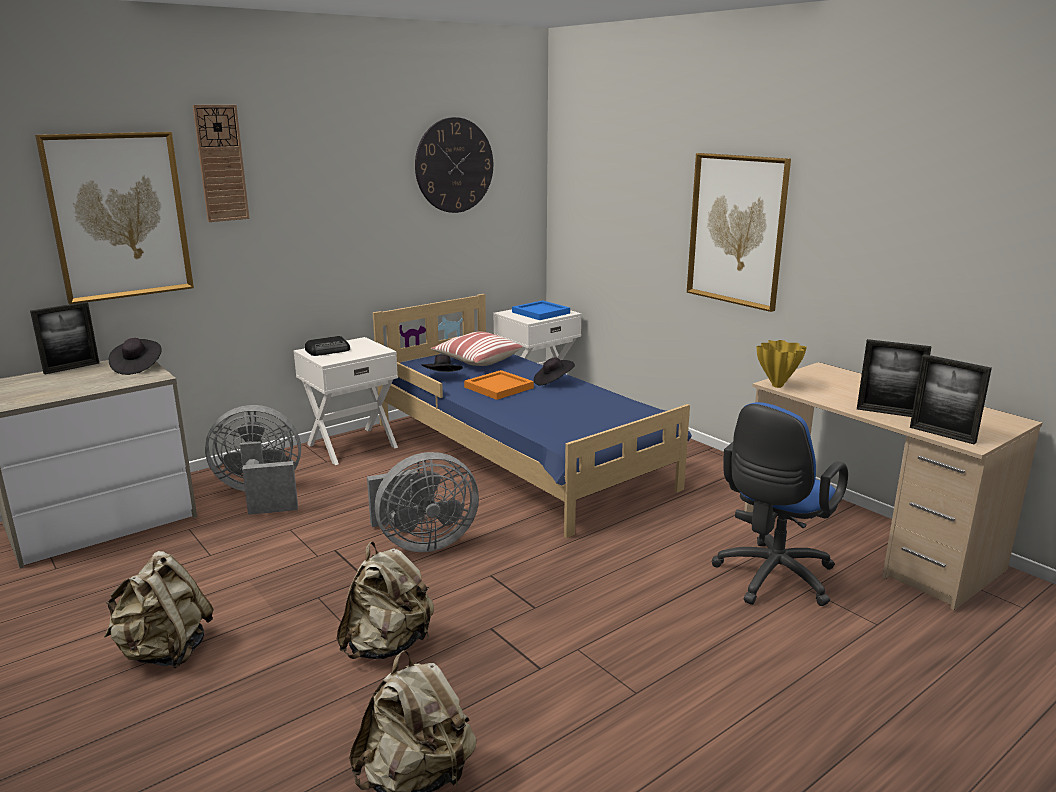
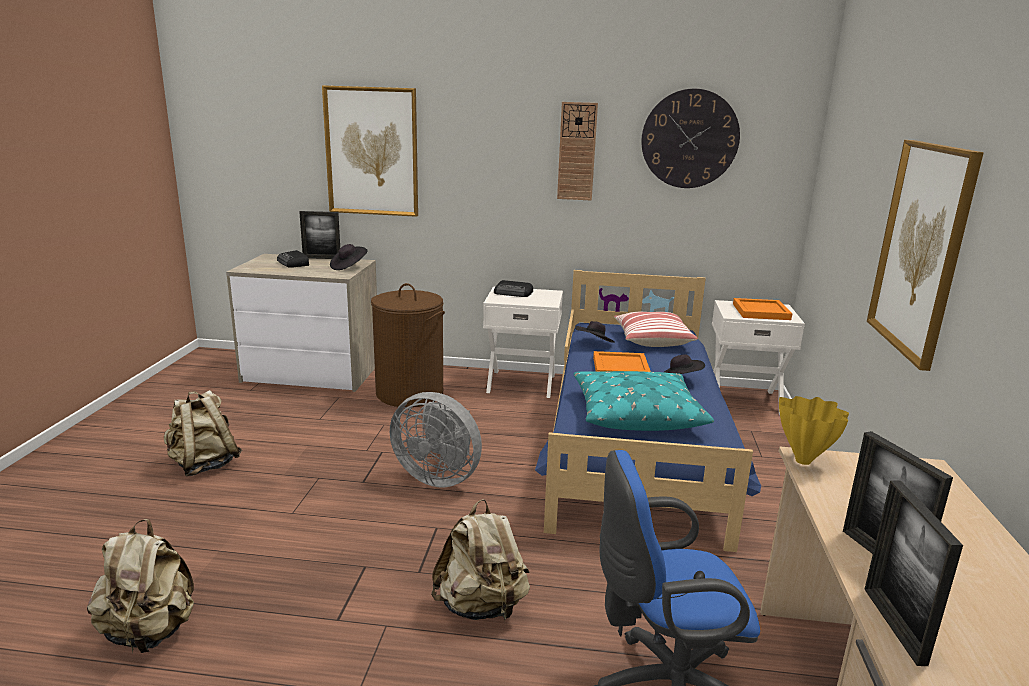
camera: 45 degrees right, 0 degrees up
(51, 382) = (293, 263): none -> radio
(221, 163) = (453, 117): wall clock -> wall clock (577, 151)
(261, 495) = (409, 393): grey fan -> brown laundry basket
(387, 645) = (292, 534): beige backpack -> beige backpack (481, 606)
(542, 313) = (762, 312): blue tray -> orange tray
(572, 413) = (635, 413): none -> turquoise pillow

